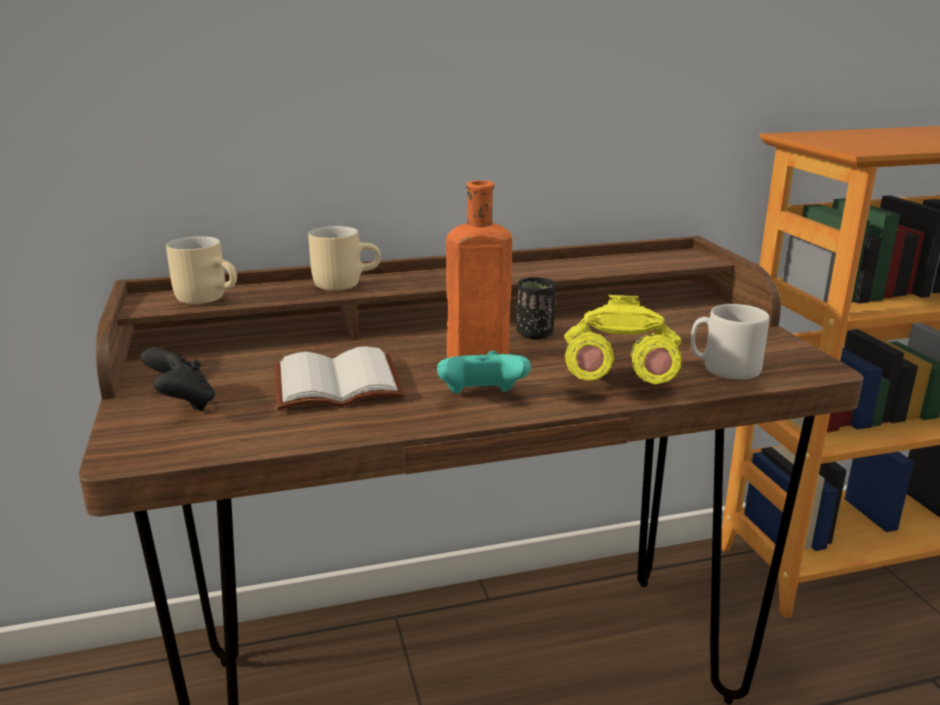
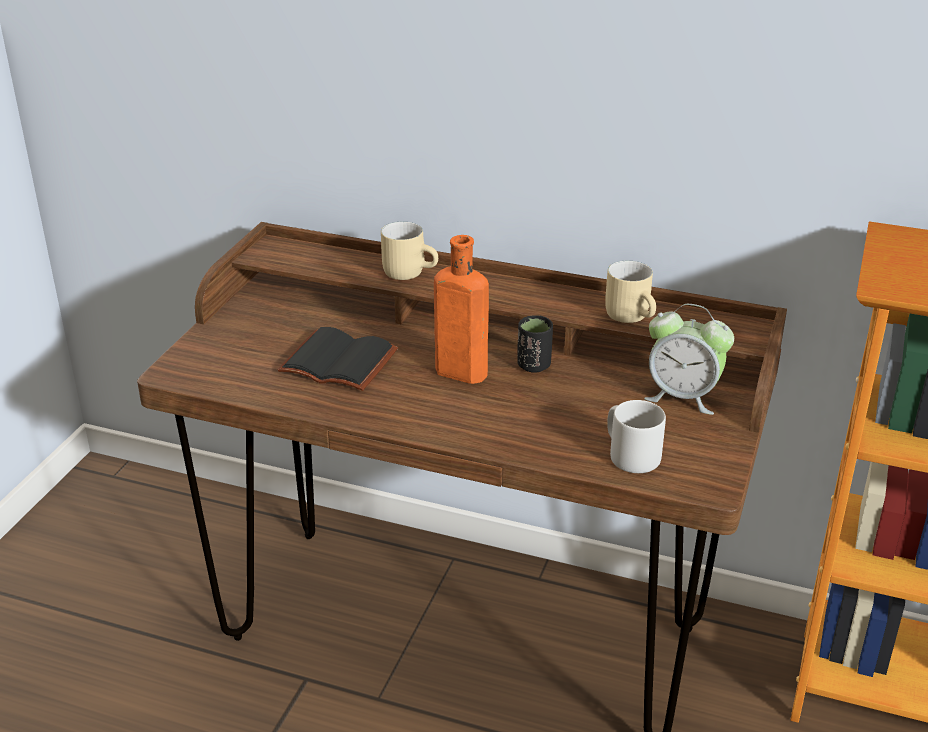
camera: 35 degrees right, 10 degrees up
(183, 404) = (234, 344): black game controller -> none
(209, 297) = (305, 258): beige mug -> beige mug (633, 316)
(339, 382) = (341, 361): white book -> black book
(482, 398) = (414, 411): turquoise game controller -> none
(616, 382) = (527, 435): yellow binoculars -> none
(686, 320) = (683, 396): none -> alarm clock

